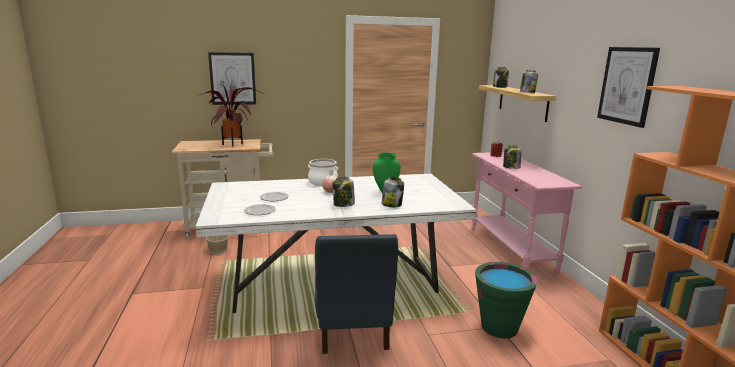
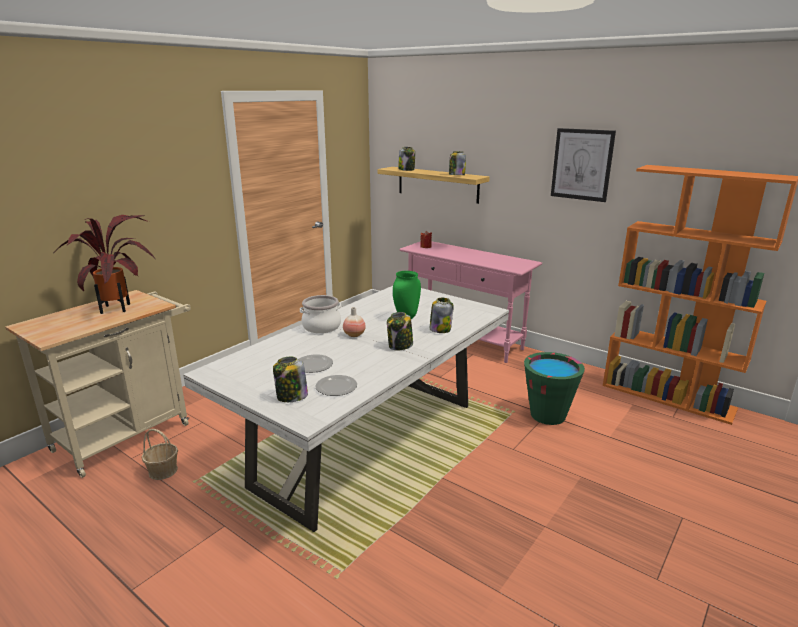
camera: 40 degrees left, 5 degrees up
(232, 78) = (75, 203): picture -> none
(352, 329) = (452, 479): blue chair -> none
(511, 167) = (463, 257): jar -> jar (291, 397)

